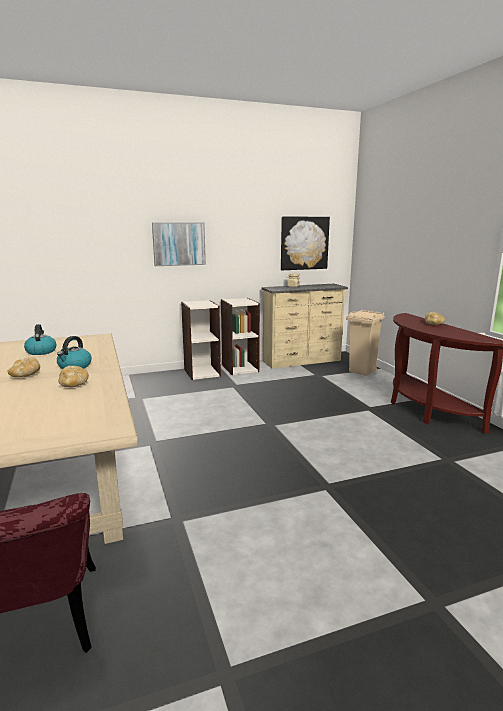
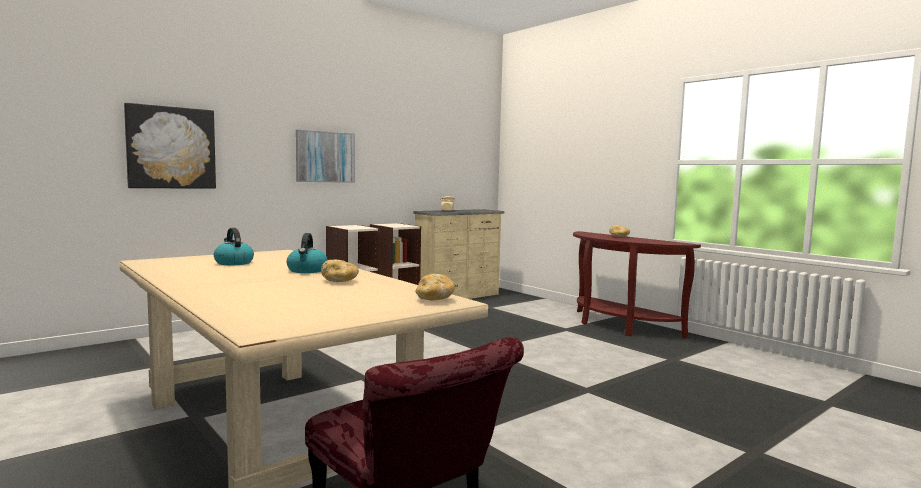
camera: 20 degrees left, 10 degrees down
(25, 375) = (261, 278): bread -> bread (434, 299)
(304, 243) = (454, 164): picture -> picture (171, 148)
(362, 372) = (530, 302): beige trash can -> none

